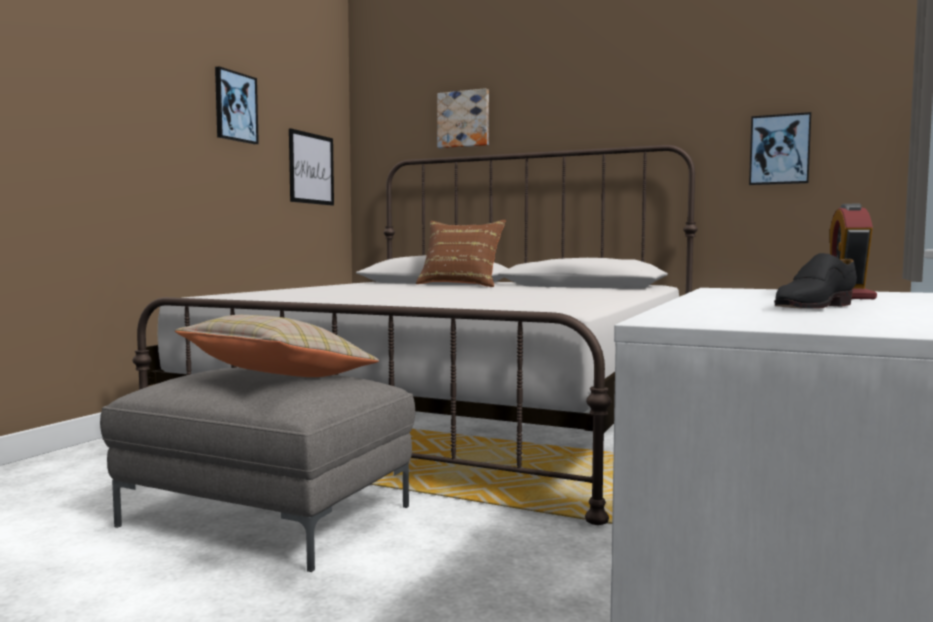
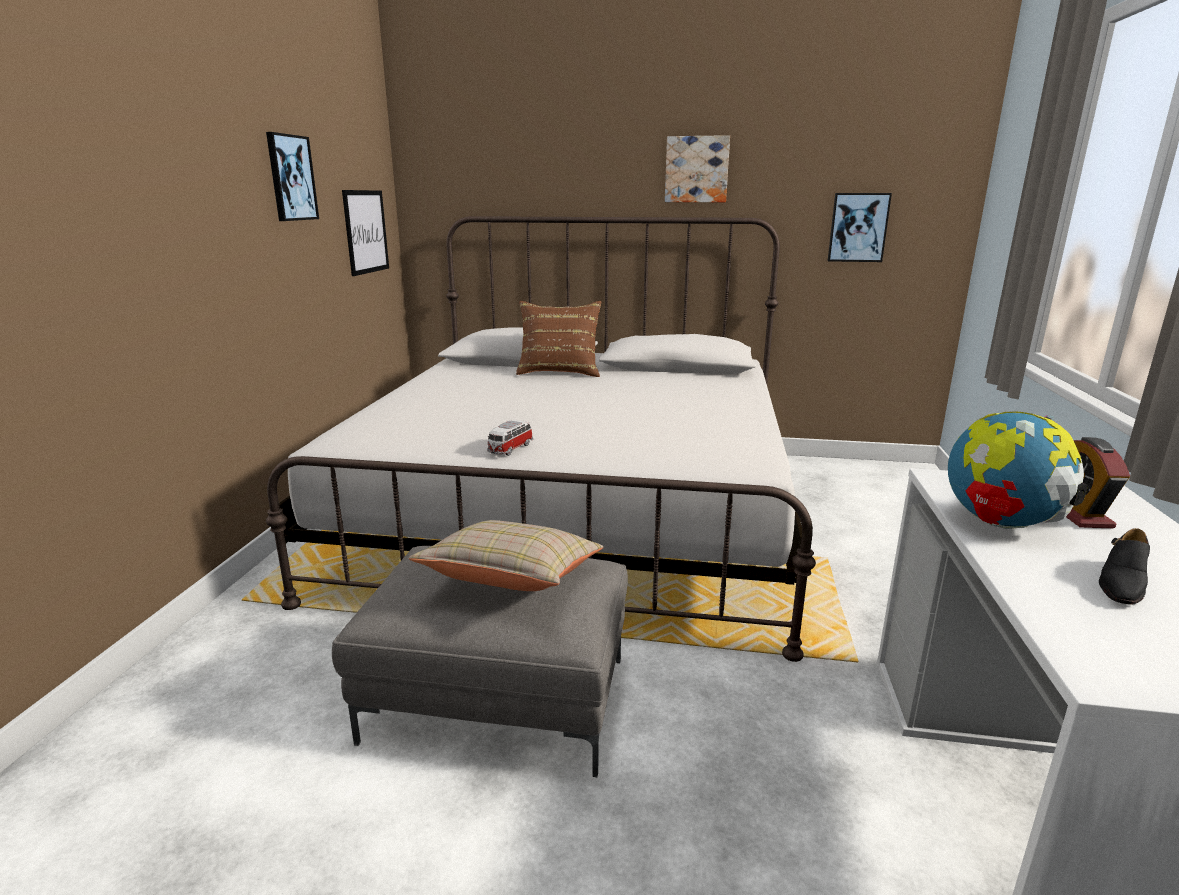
camera: 15 degrees left, 15 degrees up
(344, 300) = (509, 449): none -> toy car
(464, 119) = (533, 172): picture -> picture (696, 169)
(738, 296) = (1000, 524): none -> globe

